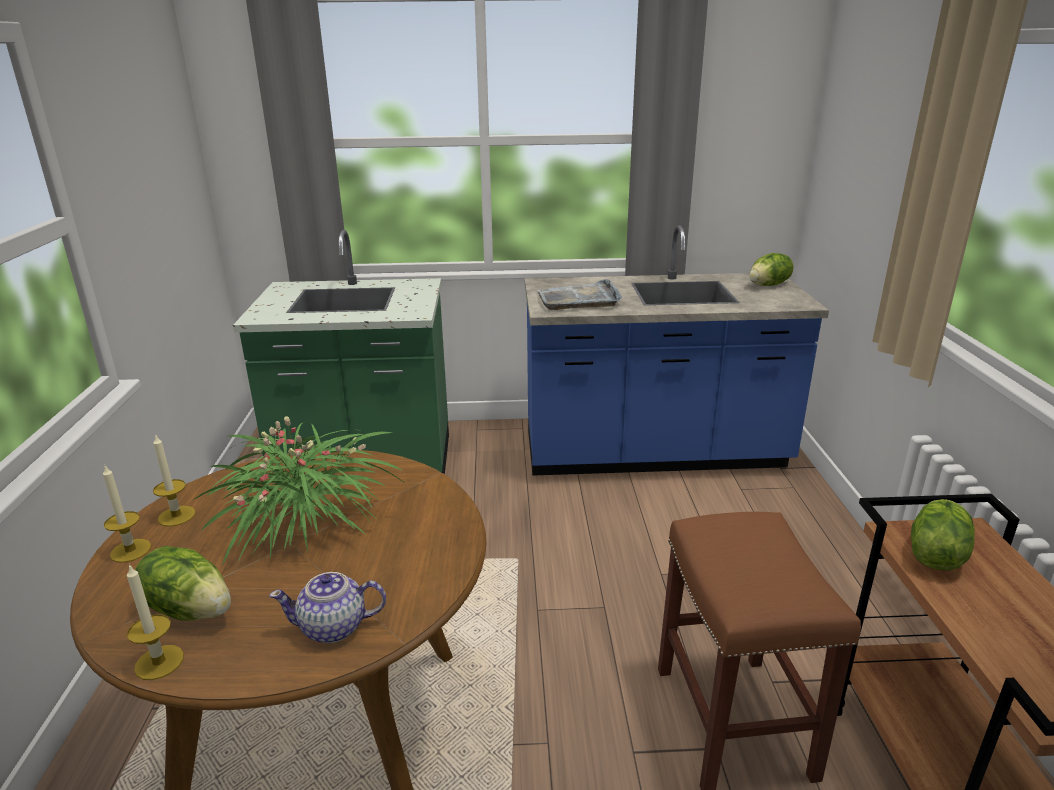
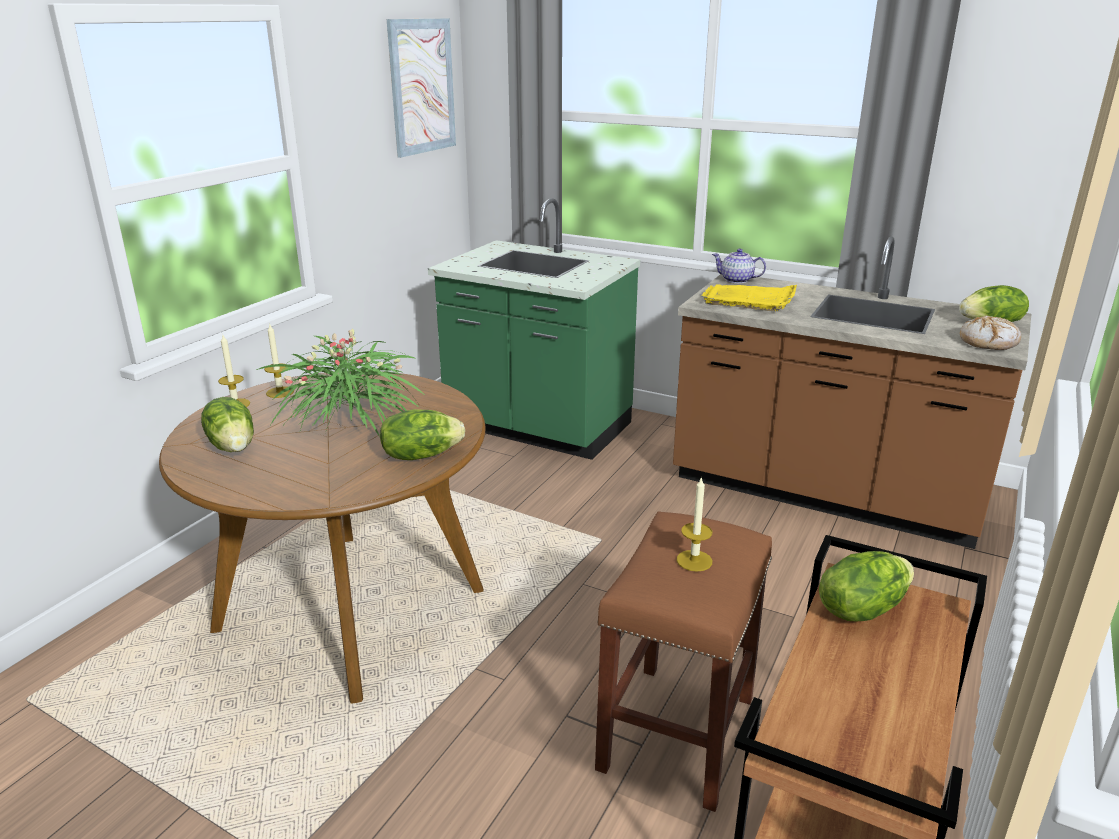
camera: 30 degrees right, 0 degrees up
(159, 662) = (190, 468): candle -> candle (694, 560)
(166, 122) = (422, 86): none -> picture
(334, 627) = (299, 483): teapot -> teapot (737, 280)
(435, 541) = (421, 455): none -> lettuce
(579, 299) = (749, 299): grey tray -> yellow tray
(654, 454) = (824, 493): blue counter -> brown counter
(787, 300) = (988, 342): none -> bread

